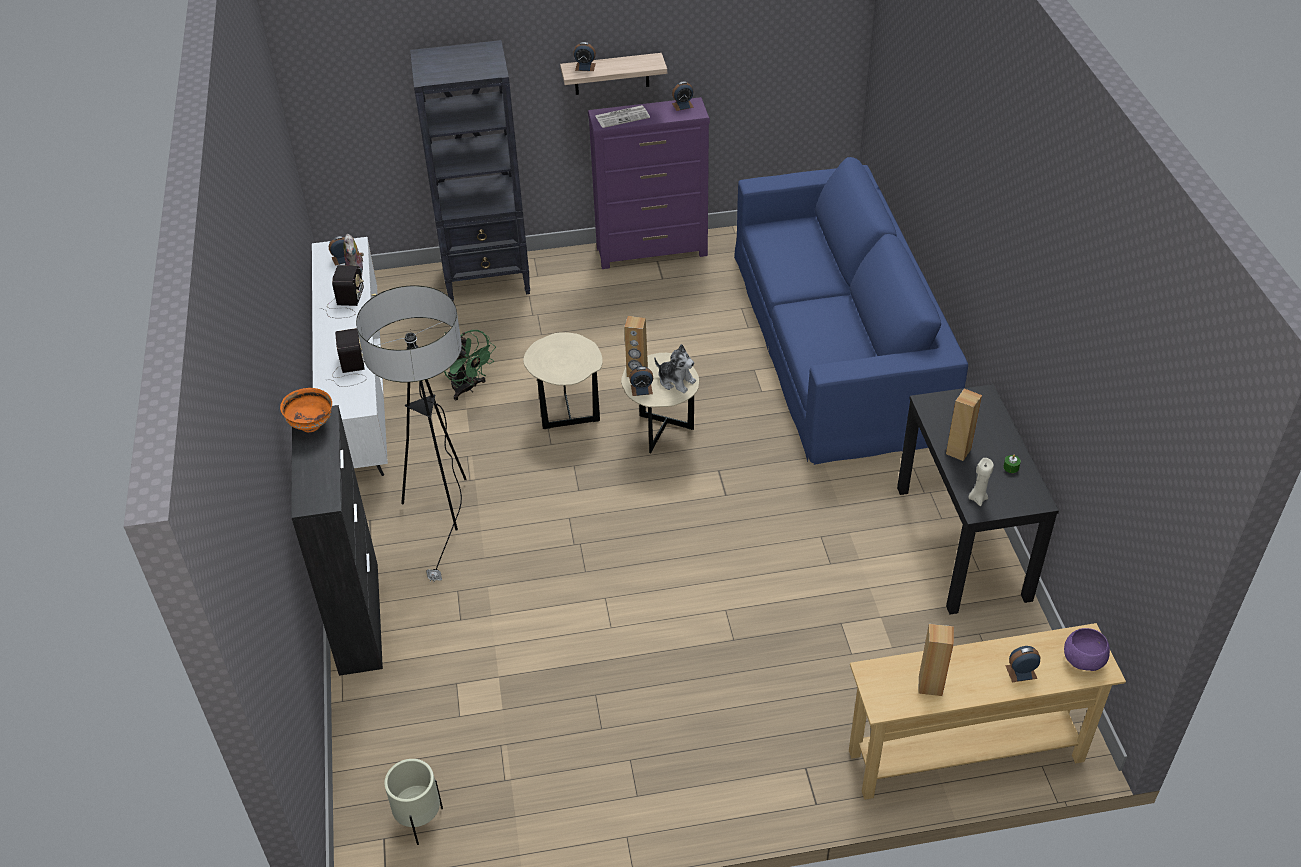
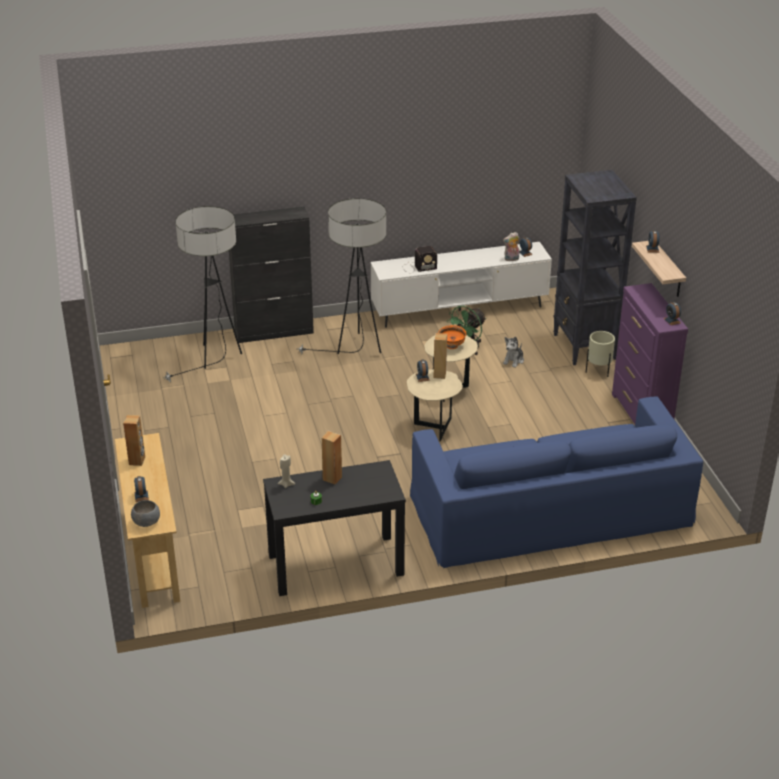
camera: 85 degrees right, 10 degrees down
(311, 425) = (293, 212): orange bowl -> orange bowl (452, 346)
(345, 303) = (480, 259): radio -> none
(419, 821) = (140, 364): beige planter -> beige planter (598, 371)
(431, 701) = (214, 360): none -> floor lamp
(622, 117) = (646, 296): newspaper -> none
(676, 381) = (432, 390): plush toy -> plush toy (513, 360)
(1083, 659) = (147, 522): purple bowl -> grey bowl

